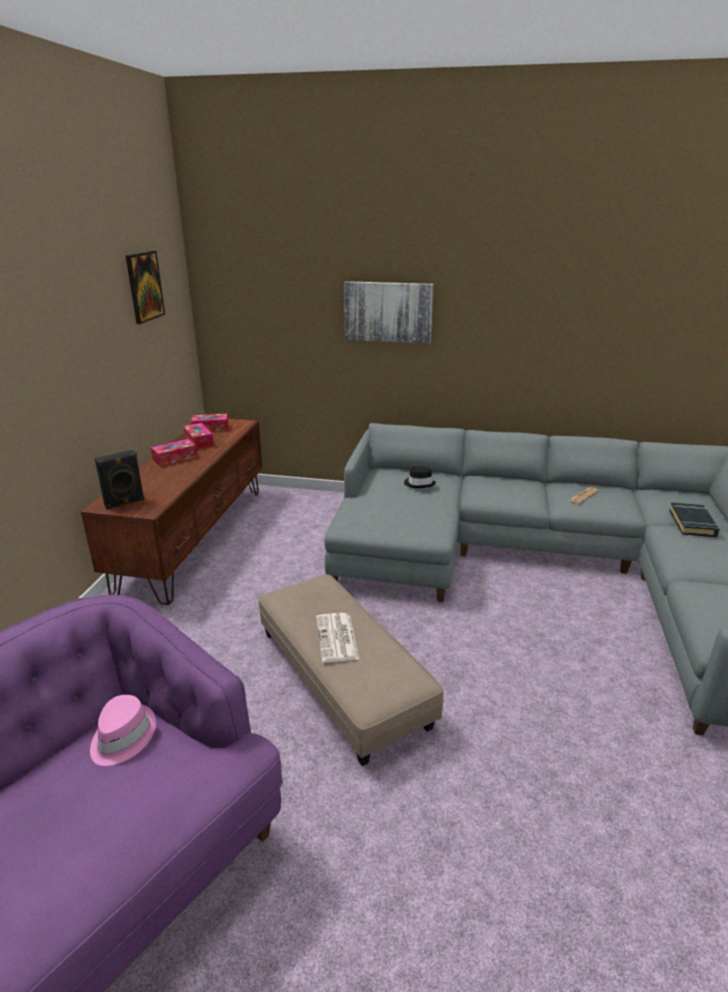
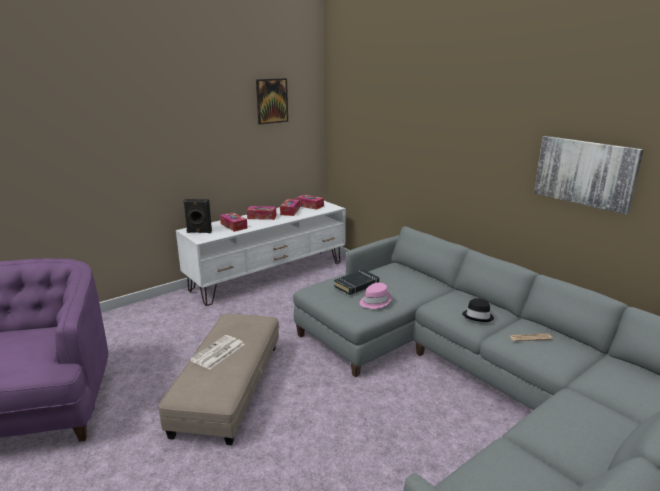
camera: 40 degrees right, 5 degrees down
(122, 736) = (33, 335): pink hat -> pink hat (375, 301)
(159, 480) = (233, 226): none -> tissue box
(195, 537) = (269, 275): brown tv stand -> white tv stand
(388, 312) = (433, 137): picture -> picture (585, 172)
(419, 483) = (403, 281): black hat -> black hat (478, 316)
(692, 523) = (609, 403): black book -> black book (357, 285)

